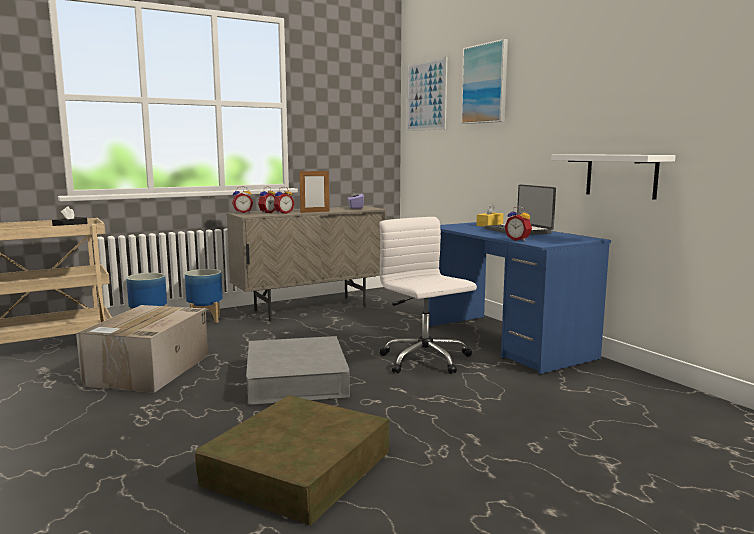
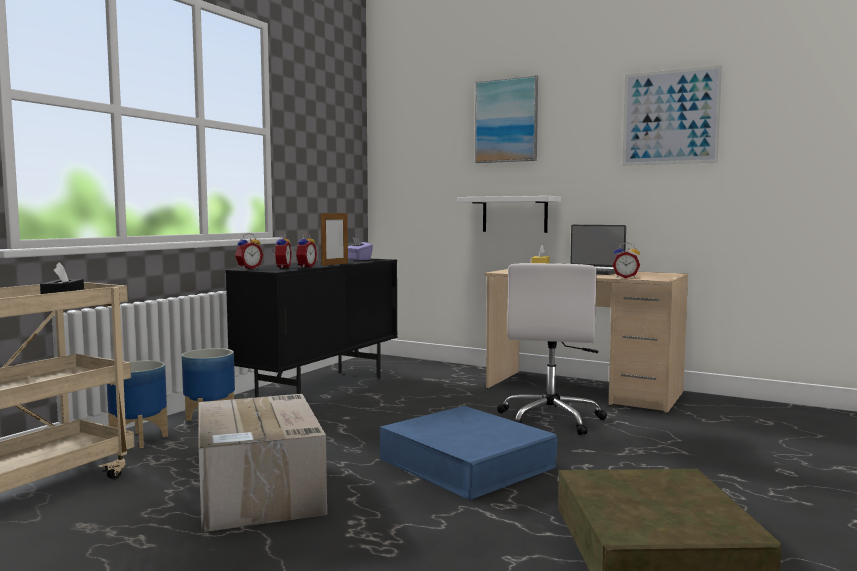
camera: 30 degrees left, 5 degrees down
(296, 380) = (466, 463): grey storage box -> blue storage box
(311, 308) = (322, 389): beige cabinet -> black cabinet
(426, 96) = (413, 132): picture -> picture (670, 117)
(426, 360) = (550, 419): white office chair -> white office chair turned 105 degrees counterclockwise
(507, 342) = (583, 390): blue desk -> beige desk
(621, 175) = (692, 211): white shelf -> white shelf (514, 214)

